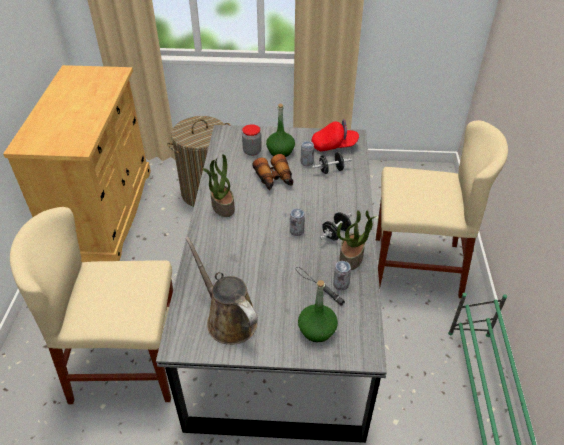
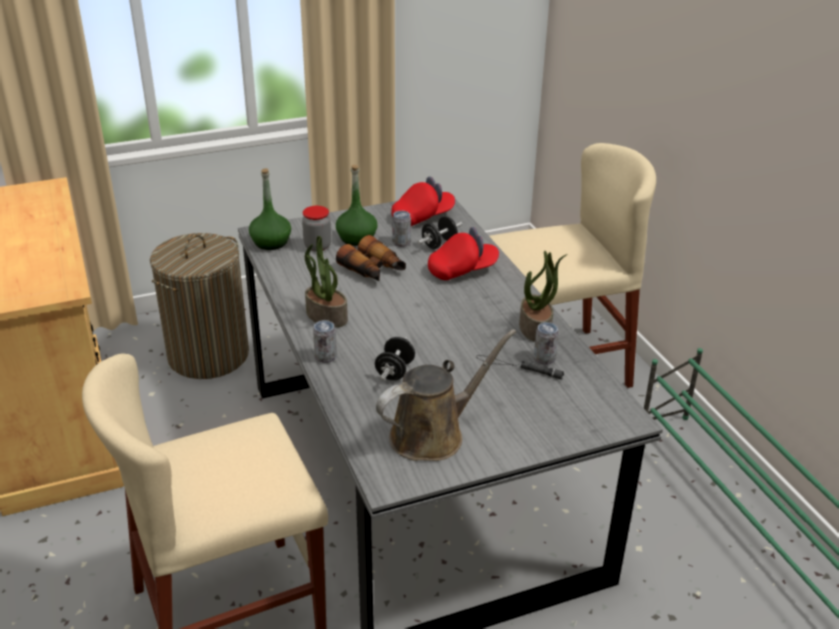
camera: 25 degrees left, 10 degrees down
(228, 319) = (433, 434): brown watering can -> brown watering can turned 120 degrees clockwise
(296, 231) = (447, 318): can -> can (325, 357)
(317, 330) = (552, 413): green bottle -> green bottle (271, 242)
(332, 195) = (462, 270): none -> red cap
(336, 233) = (497, 308): black dumbbell -> black dumbbell (395, 371)

